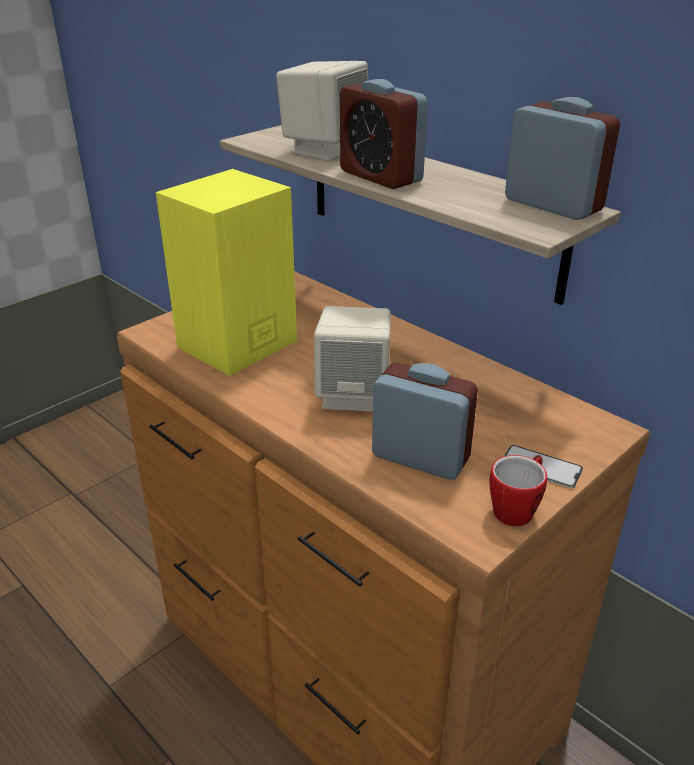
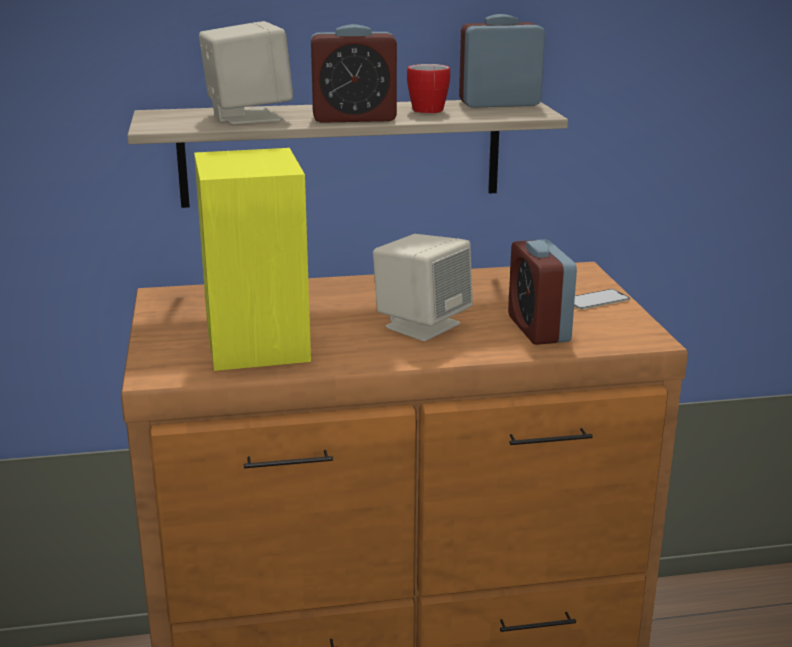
camera: 55 degrees left, 10 degrees down
(420, 457) = (538, 329): alarm clock -> alarm clock turned 75 degrees counterclockwise
(517, 508) = (632, 321): mug -> mug (426, 109)

